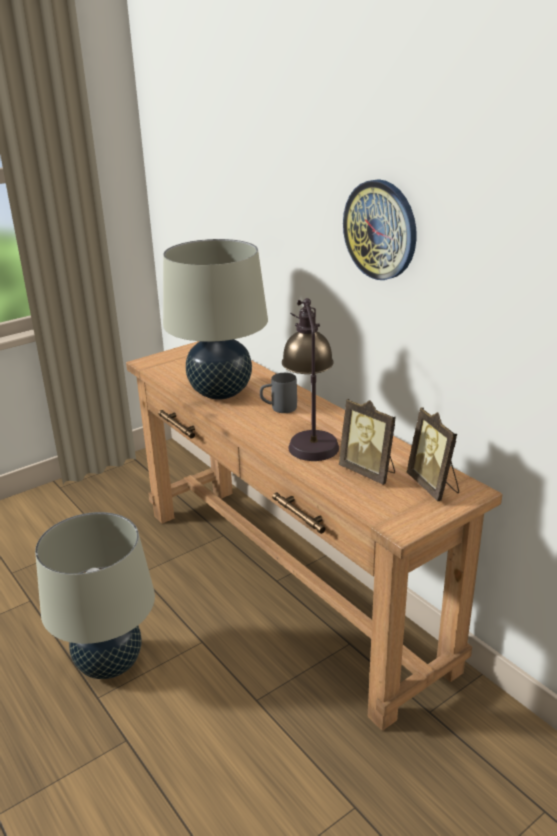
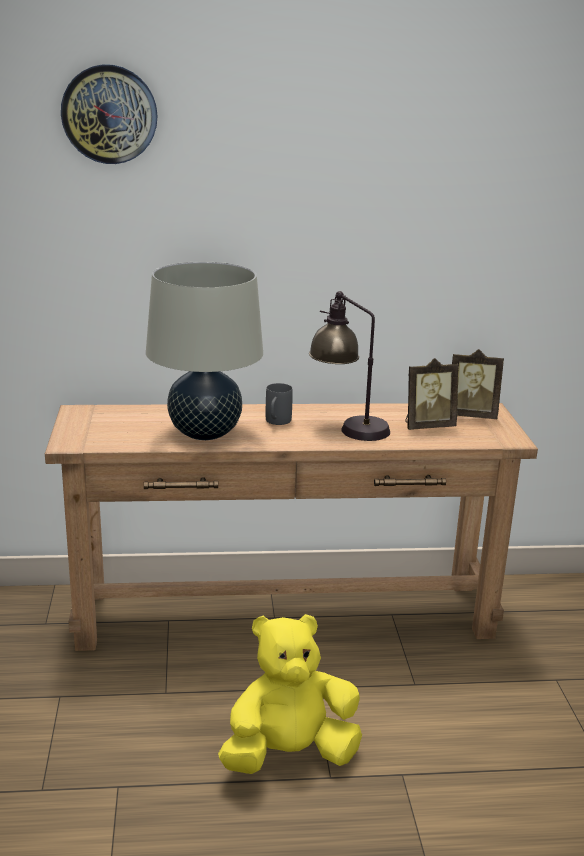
camera: 60 degrees left, 5 degrees down
(109, 664) = (289, 755): beige table lamp -> yellow plush toy
(380, 230) = (355, 219): wall clock -> wall clock (109, 114)

